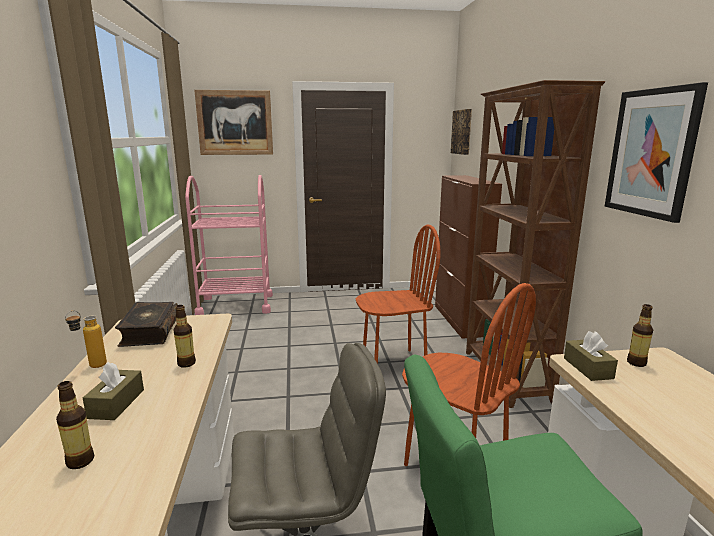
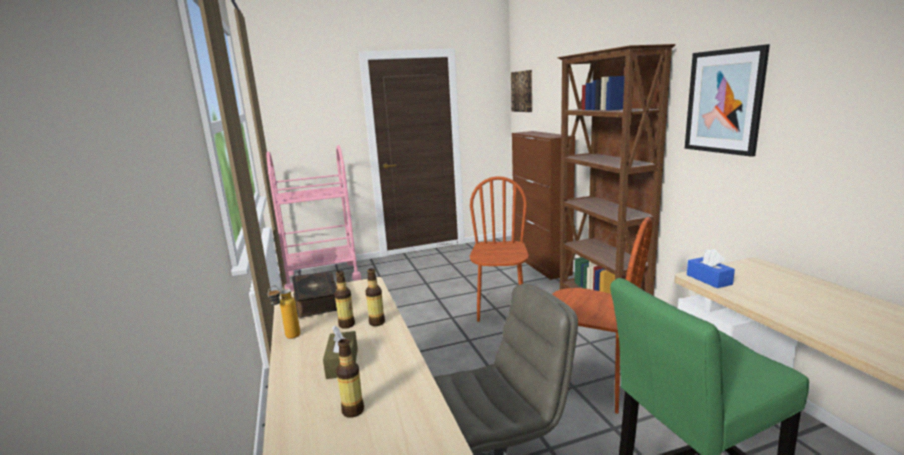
camera: 10 degrees left, 0 degrees up
(235, 123) = (304, 95): picture -> none
(393, 364) = (500, 309): brown chair -> brown chair turned 60 degrees counterclockwise
(588, 368) = (709, 279): brown tissue box -> blue tissue box
(636, 363) = (741, 271): bottle -> bottle (347, 325)

